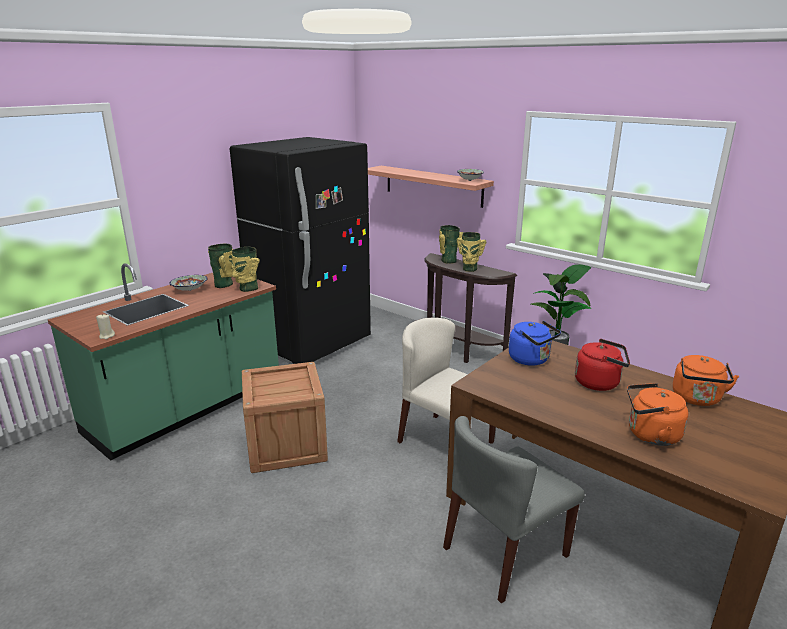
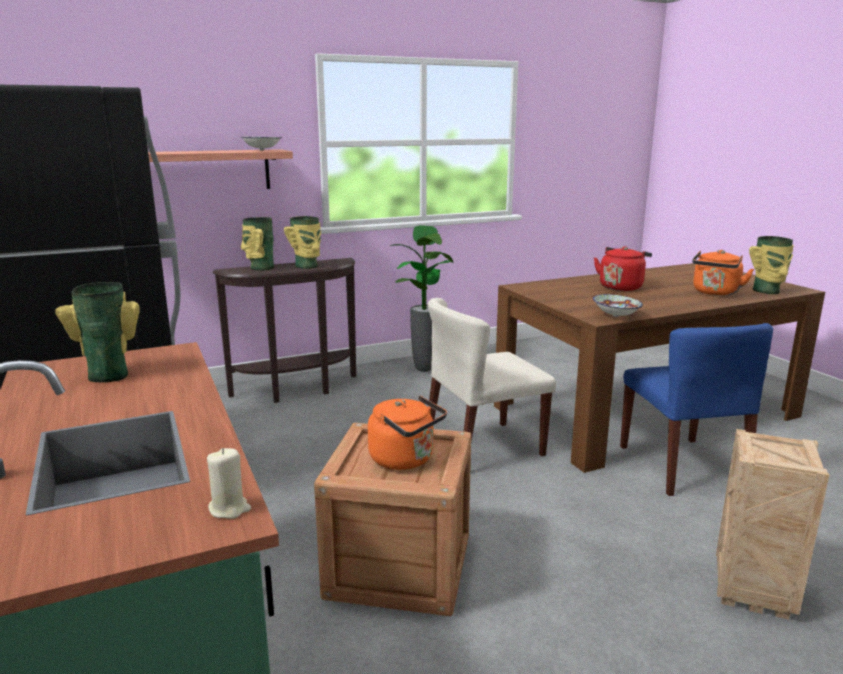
camera: 65 degrees left, 5 degrees down
(189, 290) = (76, 404): bowl -> bowl (615, 316)
(247, 288) = (173, 360): vase -> vase (767, 291)
(330, 605) = (754, 592): none -> crate
(505, 552) = (683, 466): grey chair -> blue chair
(531, 360) = (560, 294): blue kettle -> none
(697, 399) = (661, 273): orange kettle -> orange kettle (405, 460)

